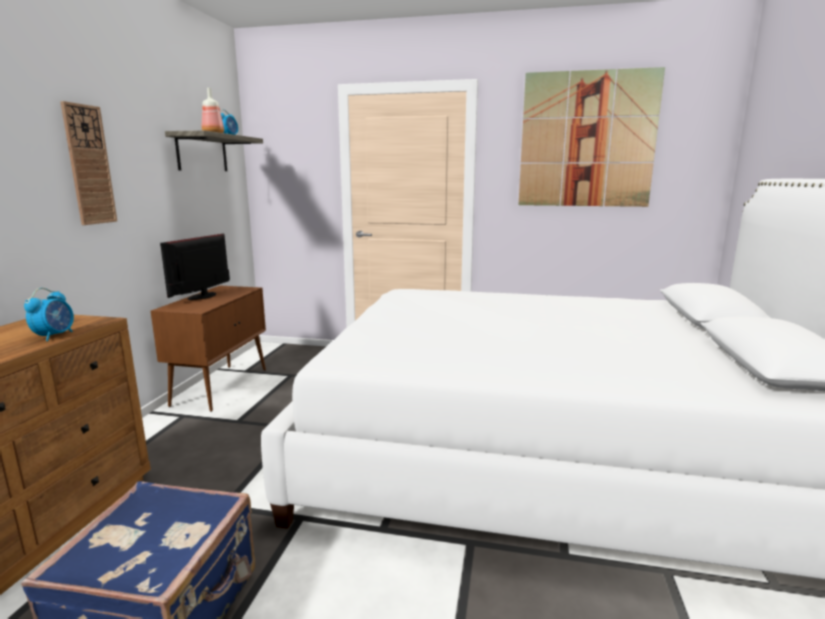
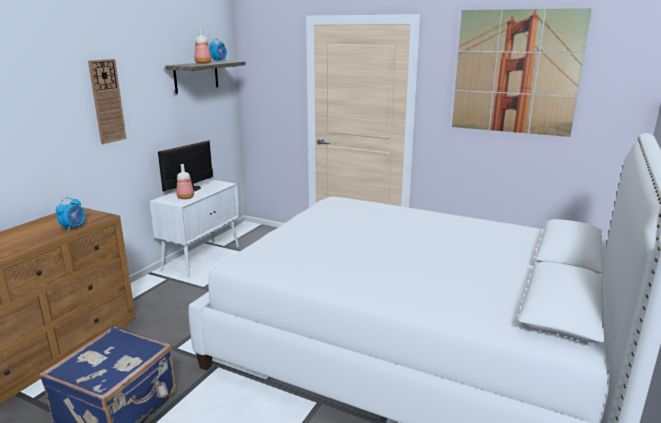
camera: 15 degrees right, 5 degrees up
(201, 304) = (185, 197): none -> bottle
(221, 386) = (202, 258): brown cabinet -> white cabinet

